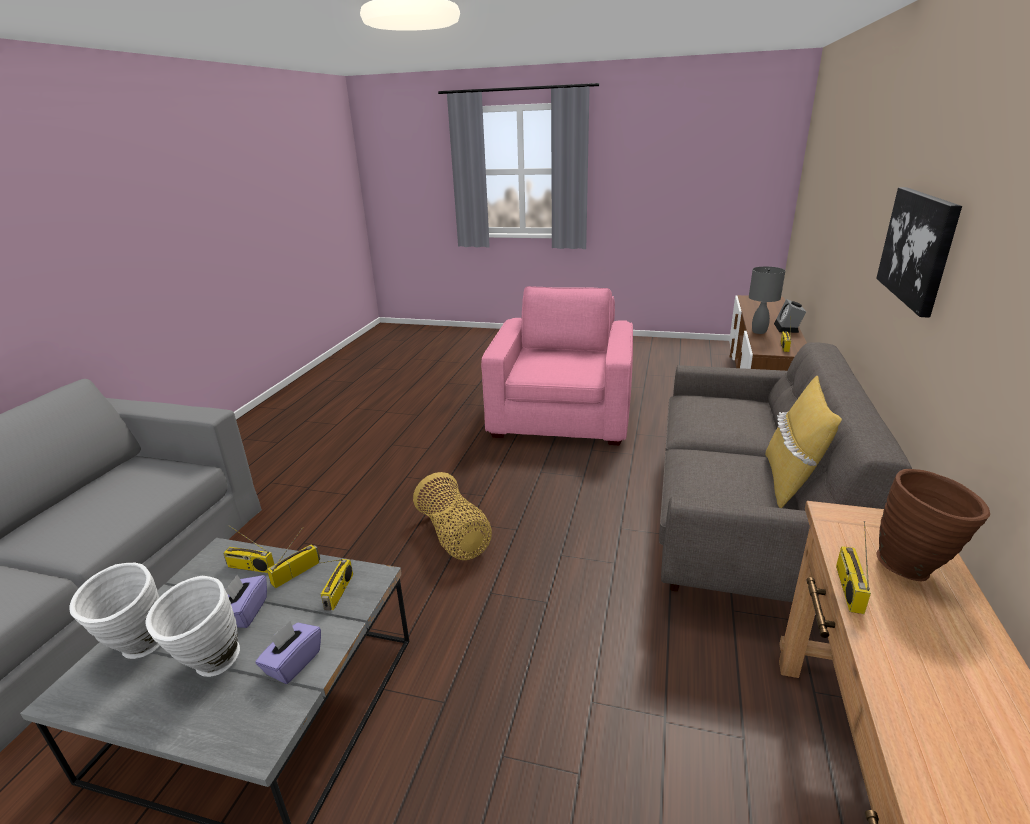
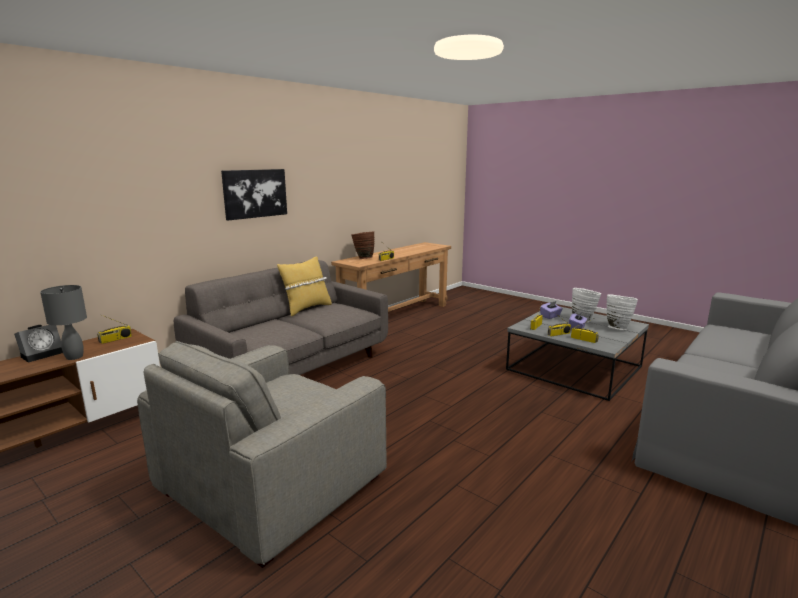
camera: 155 degrees left, 10 degrees down
(454, 537) = (465, 401): basket -> none
(562, 414) = (272, 483): pink armchair -> grey armchair

